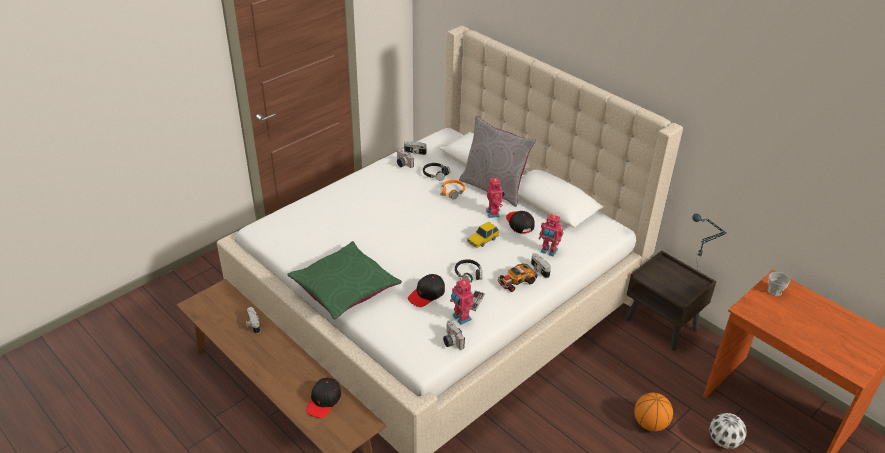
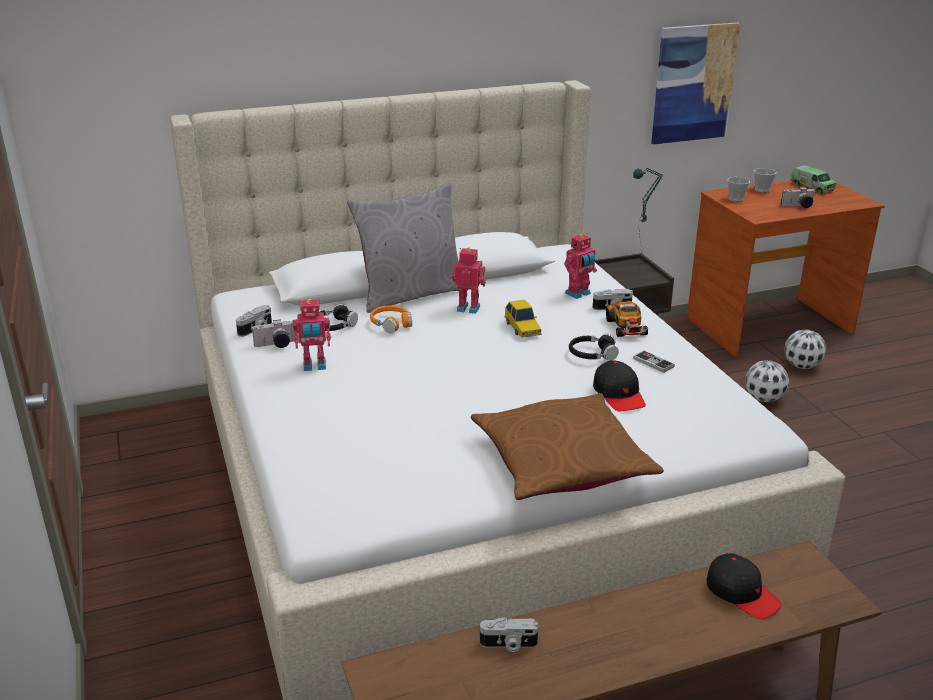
camera: 65 degrees left, 10 degrees down
(344, 287) = (561, 461): green pillow -> brown pillow
(451, 341) = (729, 398): camera -> camera (798, 206)
(460, 318) = (683, 381): toy robot -> toy robot (314, 366)
(519, 224) = (507, 297): black cap -> none
(650, 423) = (764, 399): basketball -> football
(790, 183) = (693, 83): none -> picture
(815, 304) = (762, 190): none -> cup
(858, 334) = (812, 187): none -> toy truck

